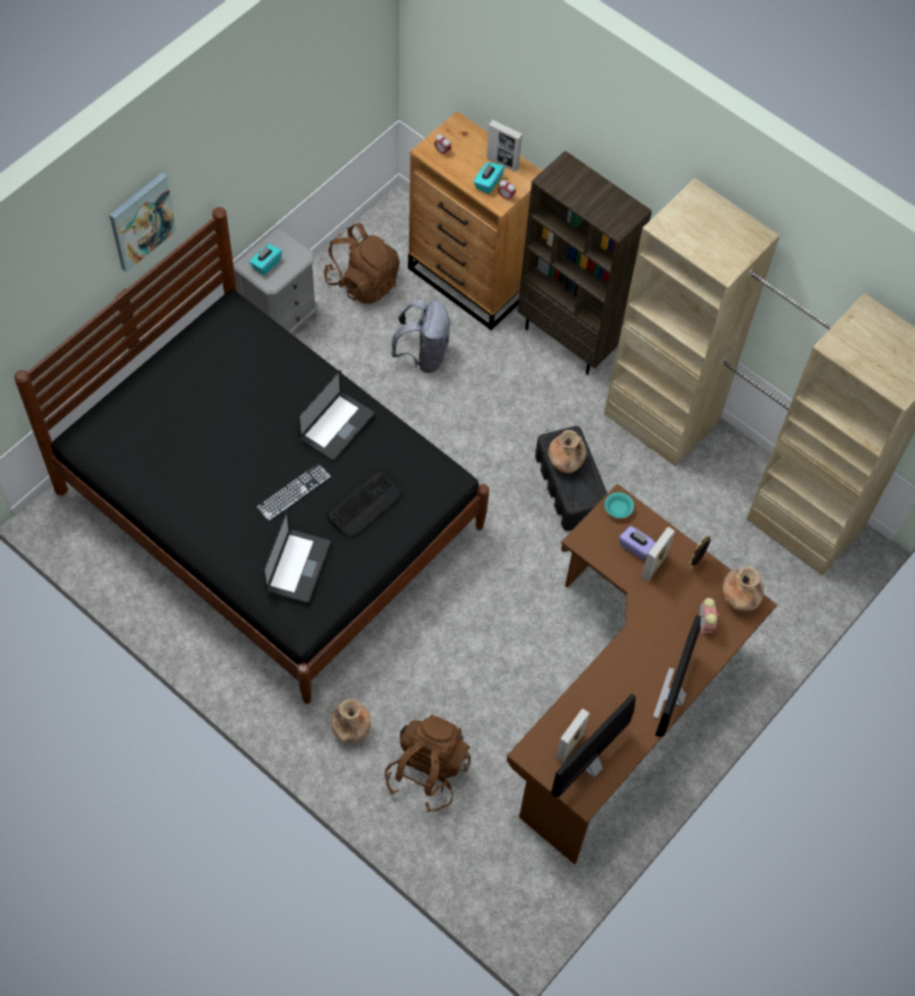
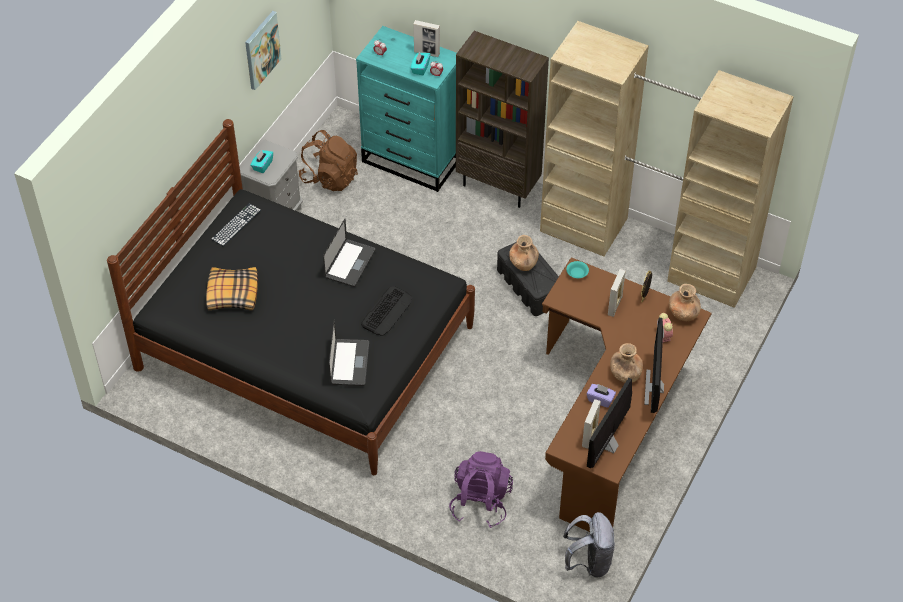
camera: 10 degrees left, 10 degrees down
(141, 221) = (178, 130): picture -> picture (261, 50)
(179, 436) = (232, 294): none -> pillow
(293, 492) = (331, 314): keyboard -> keyboard (236, 224)
(350, 728) = (413, 485): brown vase -> brown vase (624, 374)
(423, 355) = (391, 219): grey backpack -> grey backpack (589, 561)
(427, 771) = (481, 502): brown backpack -> purple backpack
(471, 280) = (412, 160): brown dresser -> turquoise dresser
(636, 547) = (597, 296): purple tissue box -> purple tissue box (600, 399)

